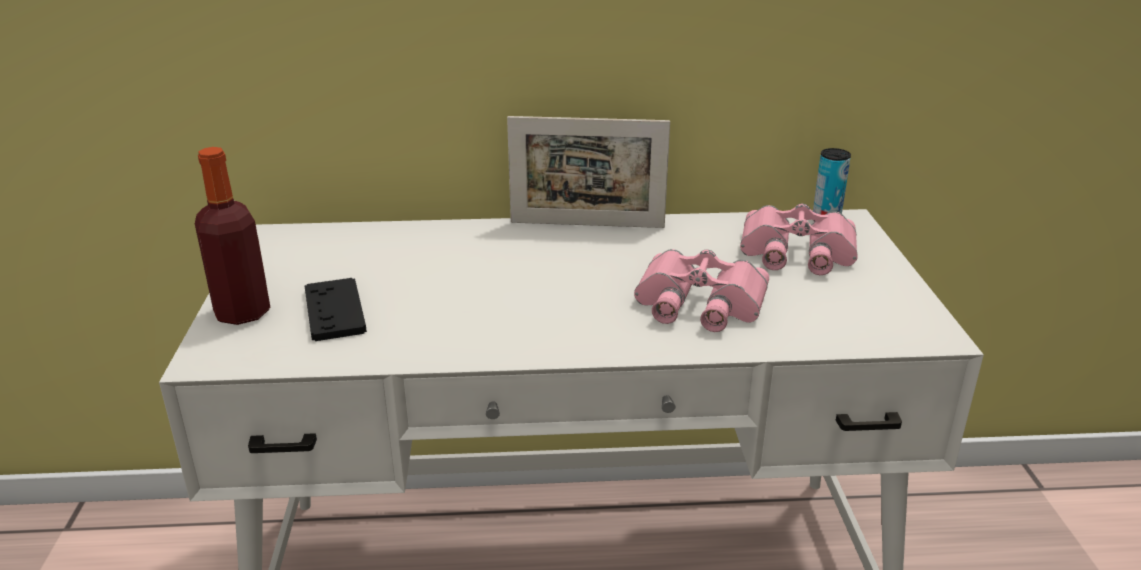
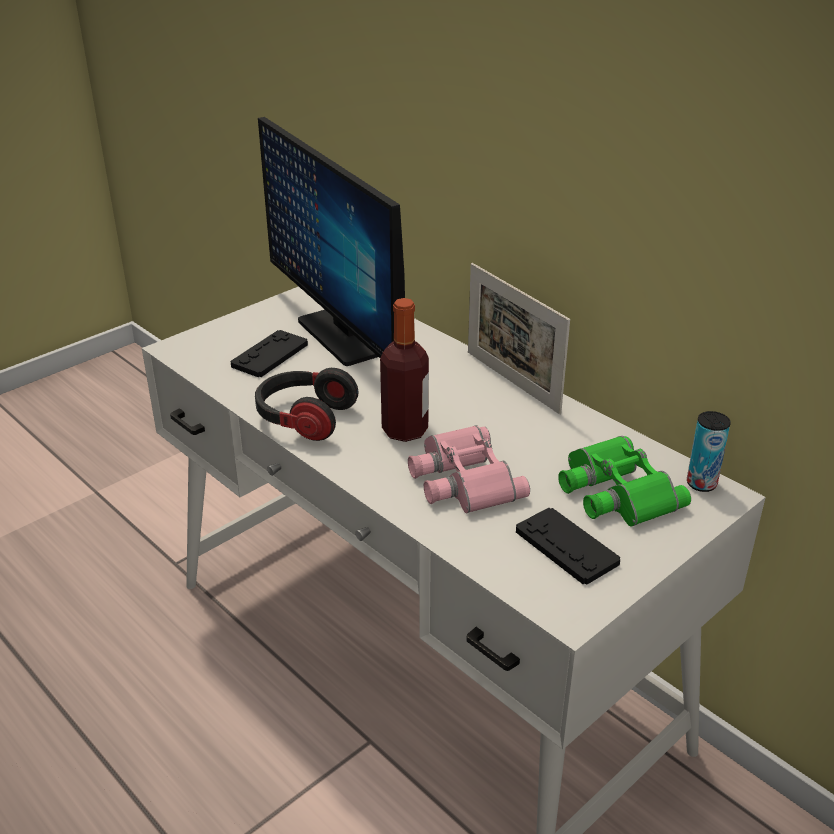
camera: 50 degrees right, 5 degrees up
(242, 313) = (231, 330): bottle -> bottle (405, 430)
(375, 261) = (344, 335): none -> monitor
(484, 338) = (304, 418): none -> headphones
(796, 252) = (614, 491): pink binoculars -> green binoculars
(847, 301) = (566, 547): none -> black game controller

